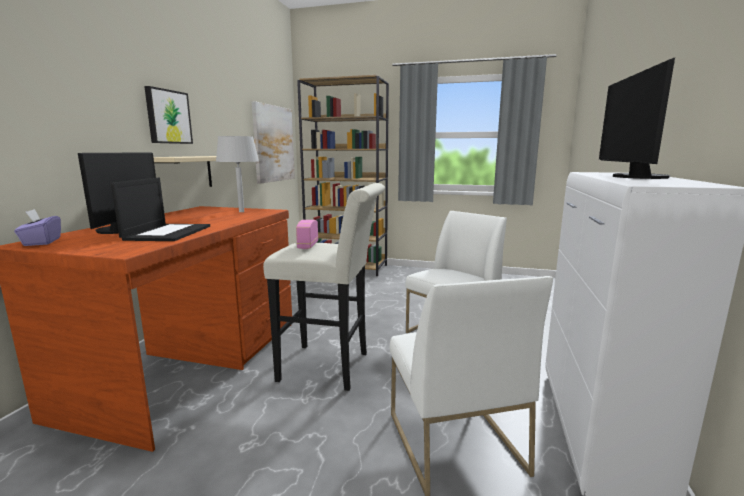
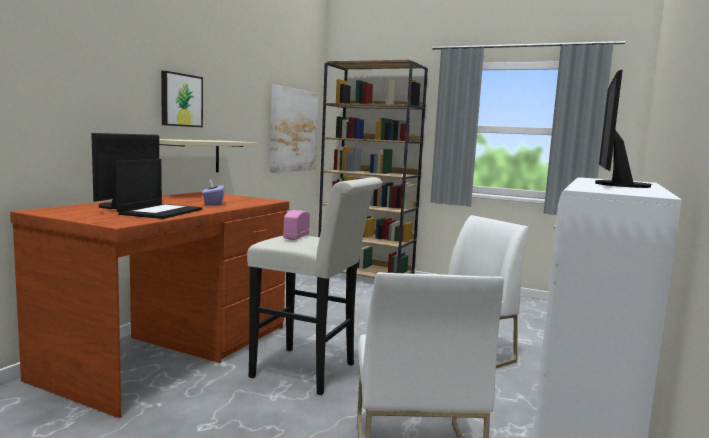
camera: 10 degrees right, 5 degrees down
(41, 242) = (52, 210): purple tissue box -> purple tissue box (213, 204)
(241, 212) = (240, 199): grey table lamp -> none

